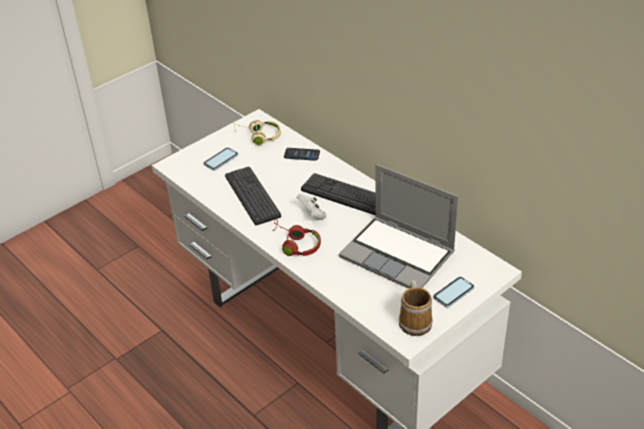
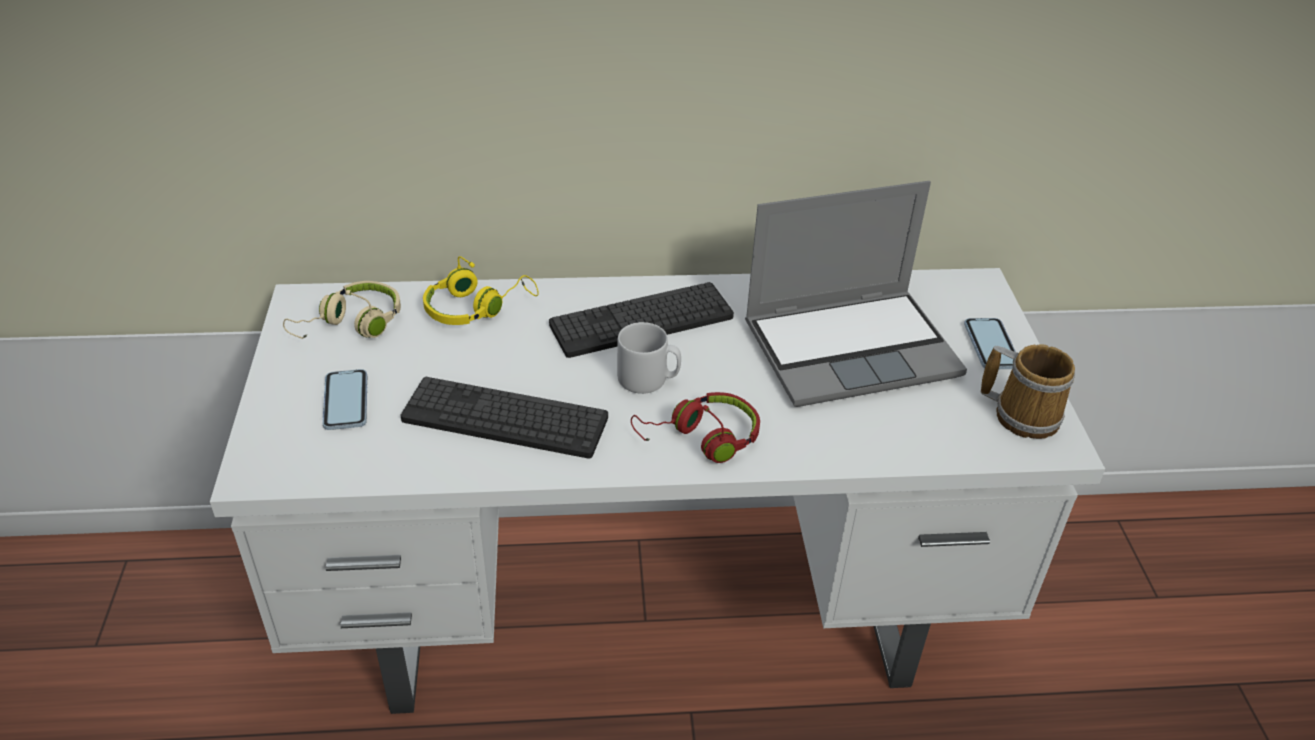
camera: 55 degrees left, 0 degrees up
(302, 154) = (476, 307): phone -> yellow headphones
(312, 215) = (648, 379): white game controller -> grey mug

